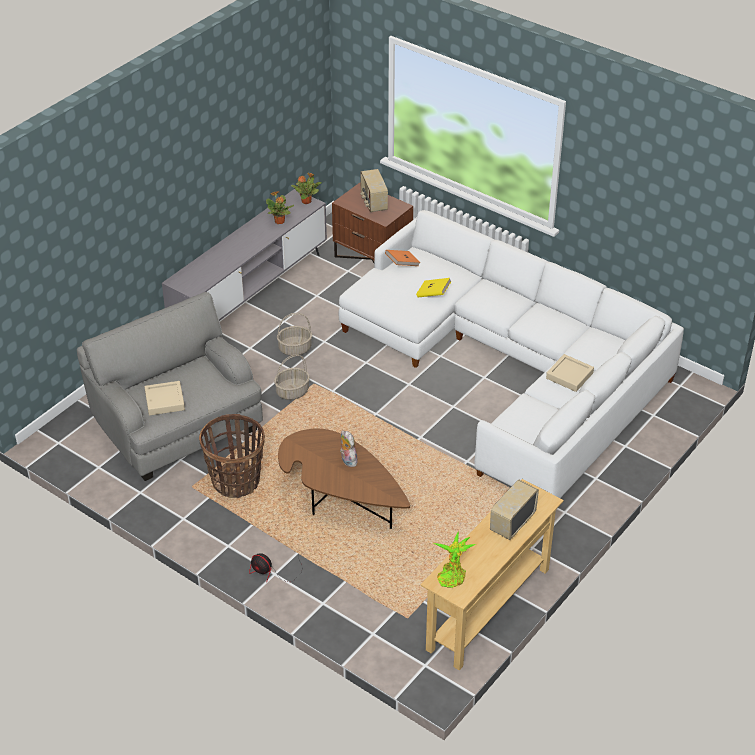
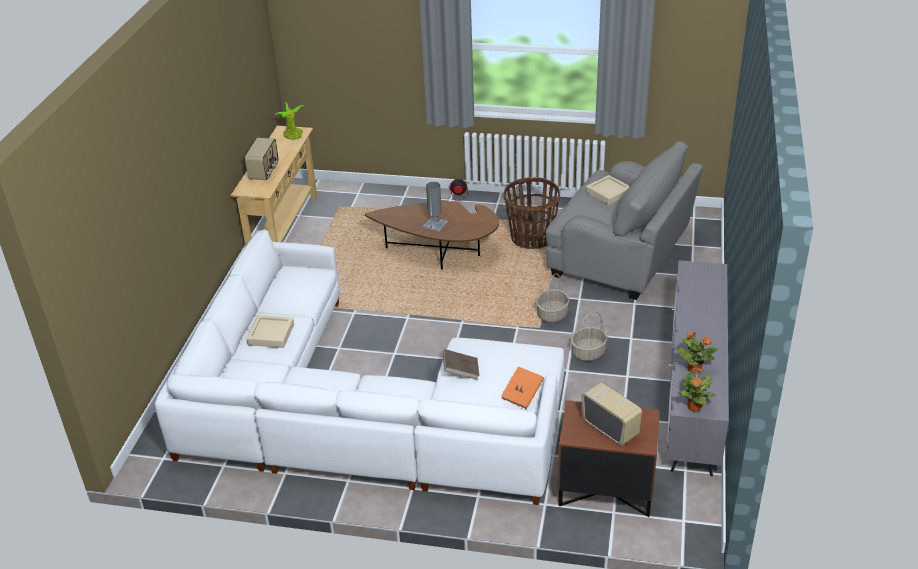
camera: 155 degrees right, 5 degrees down
(347, 460) = (435, 224): plush toy -> grey table lamp
(433, 294) = (461, 371): yellow book -> brown book

